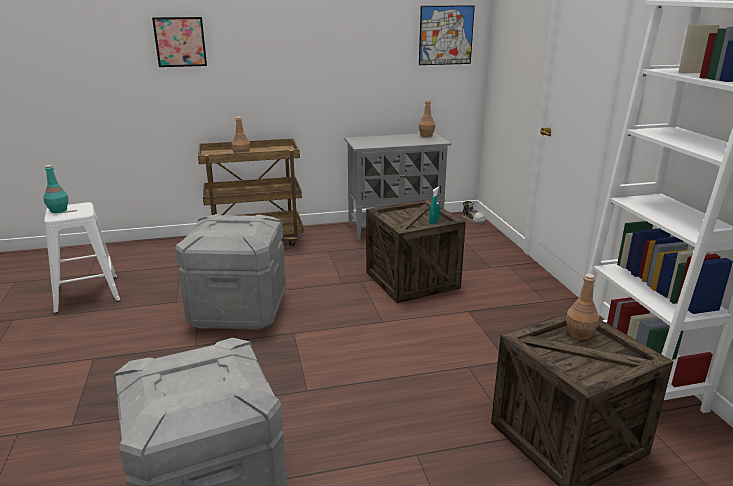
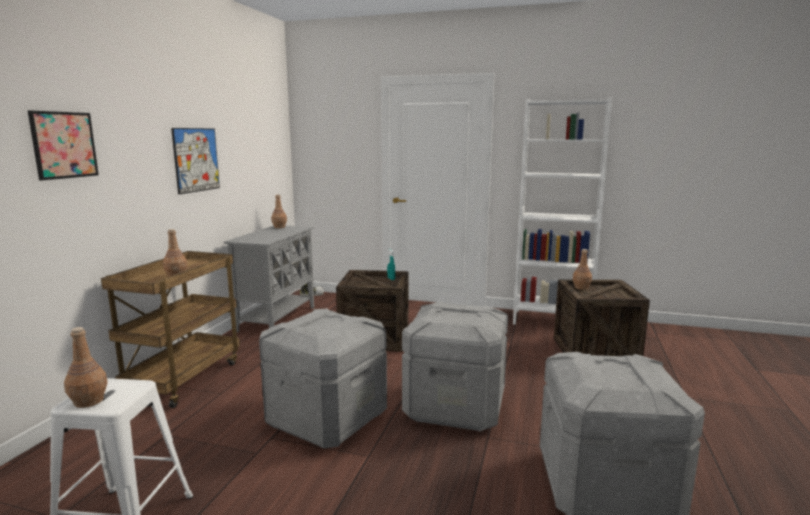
camera: 60 degrees left, 10 degrees down
(58, 210) = (89, 401): turquoise bottle -> brown bottle
(308, 364) = (455, 406): none -> grey storage box
(446, 35) = (270, 139): picture -> picture (196, 160)

